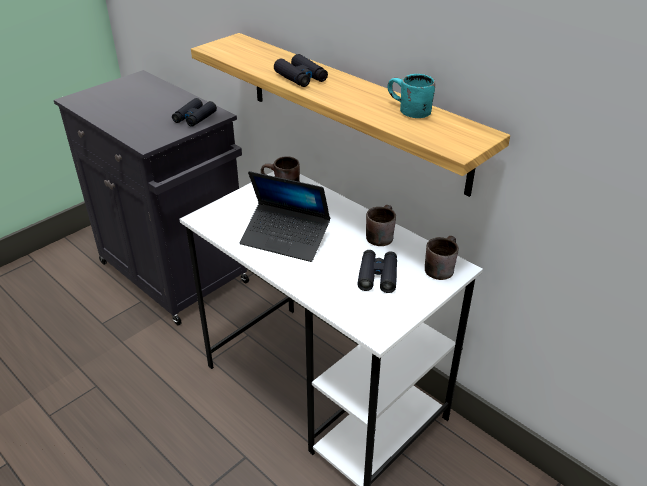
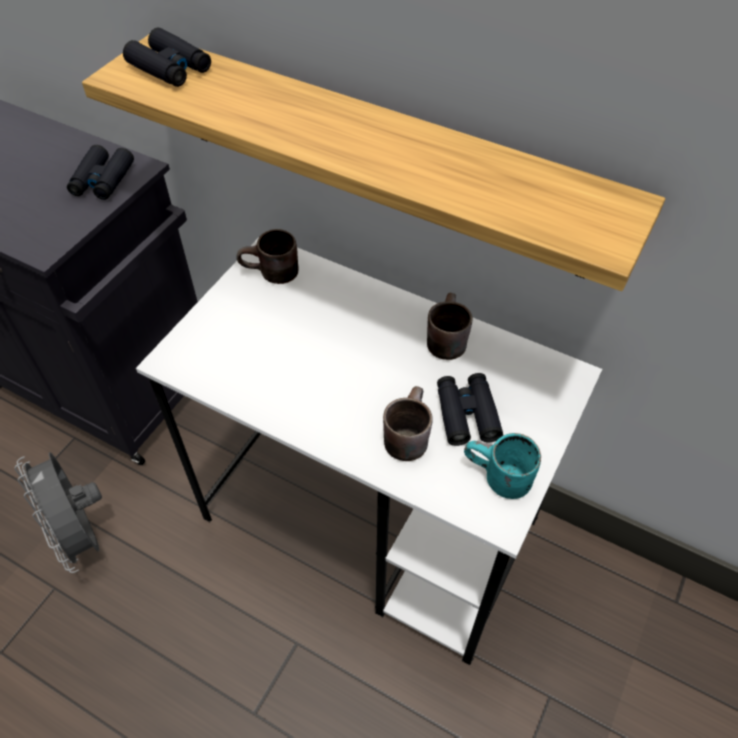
camera: 15 degrees left, 15 degrees up
(125, 358) = (82, 534): none -> grey fan
(285, 238) = (312, 373): laptop -> none
(301, 77) = (296, 124): black binoculars -> black binoculars (170, 68)
(407, 111) = (495, 174): turquoise mug -> turquoise mug (497, 479)
(439, 267) = (544, 379): brown mug -> brown mug (404, 434)

